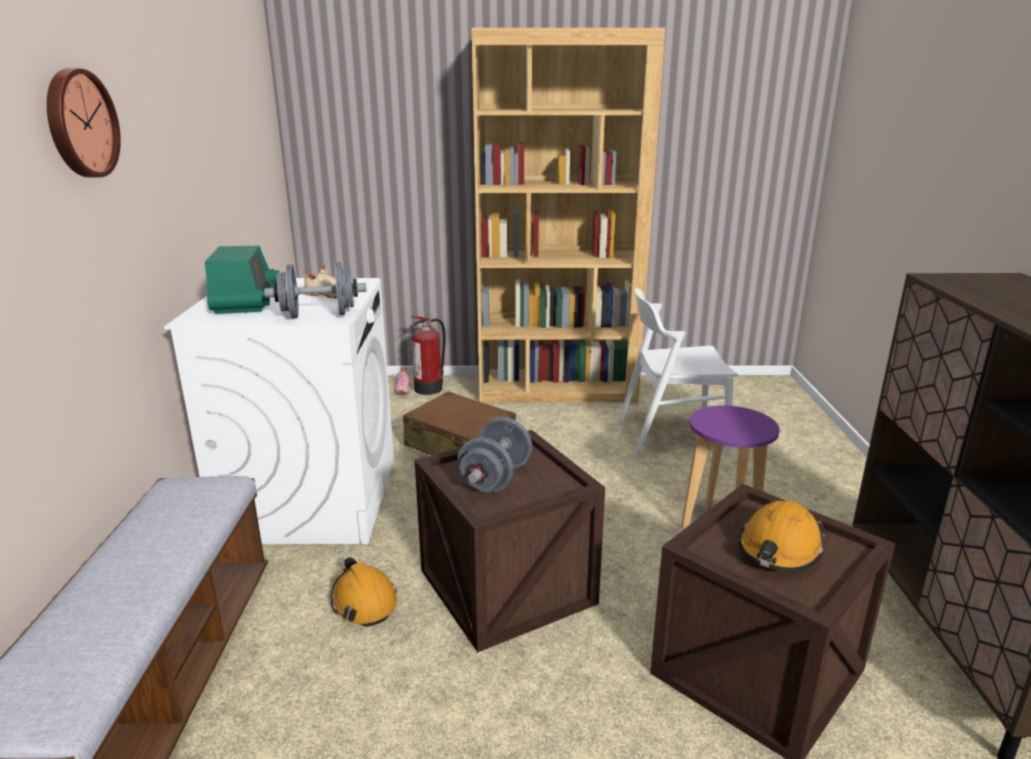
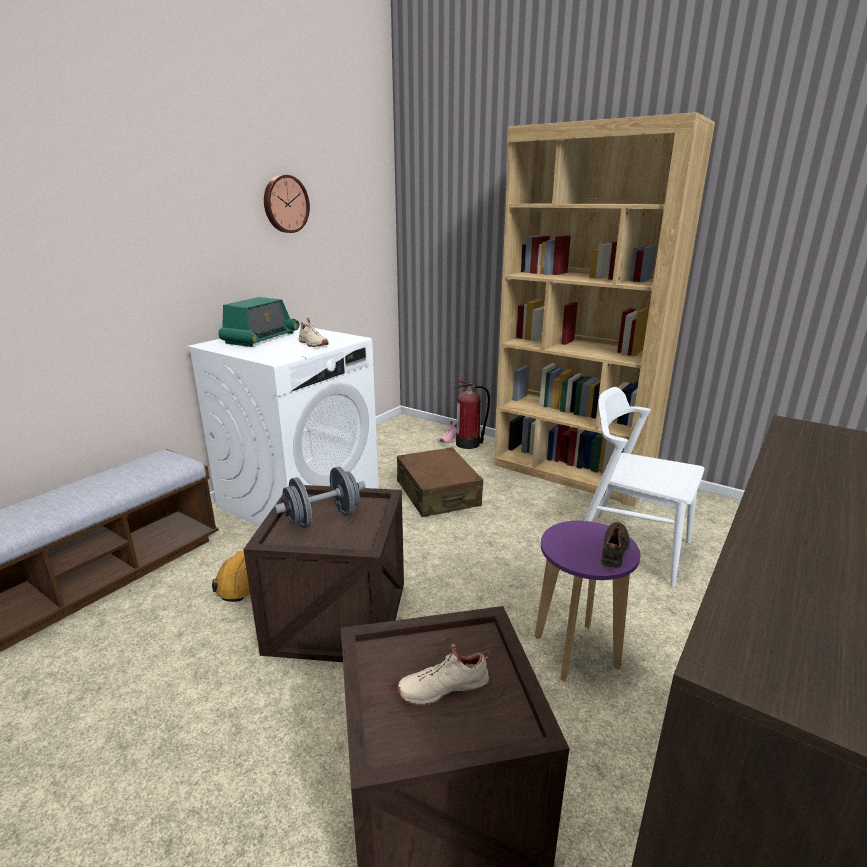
camera: 35 degrees right, 0 degrees up
(79, 124) = (120, 198): wall clock -> wall clock (285, 204)
(319, 315) = (274, 355): grey dumbbell -> none
(754, 420) = (615, 550): none -> black shoe
(779, 550) = (442, 687): orange hard hat -> beige shoe

